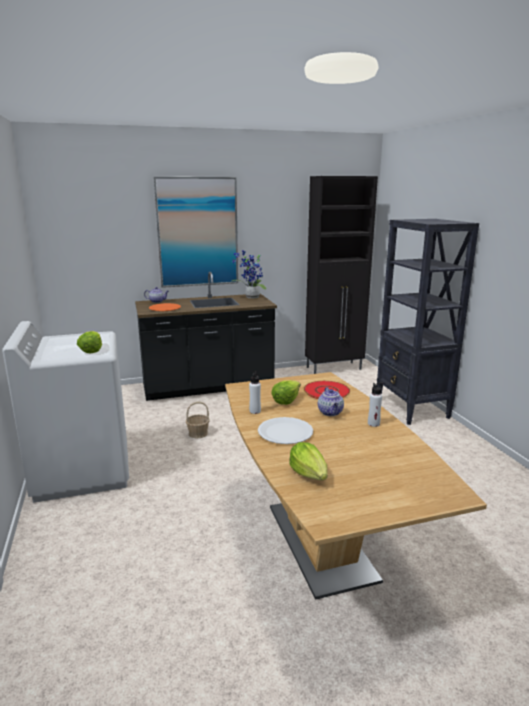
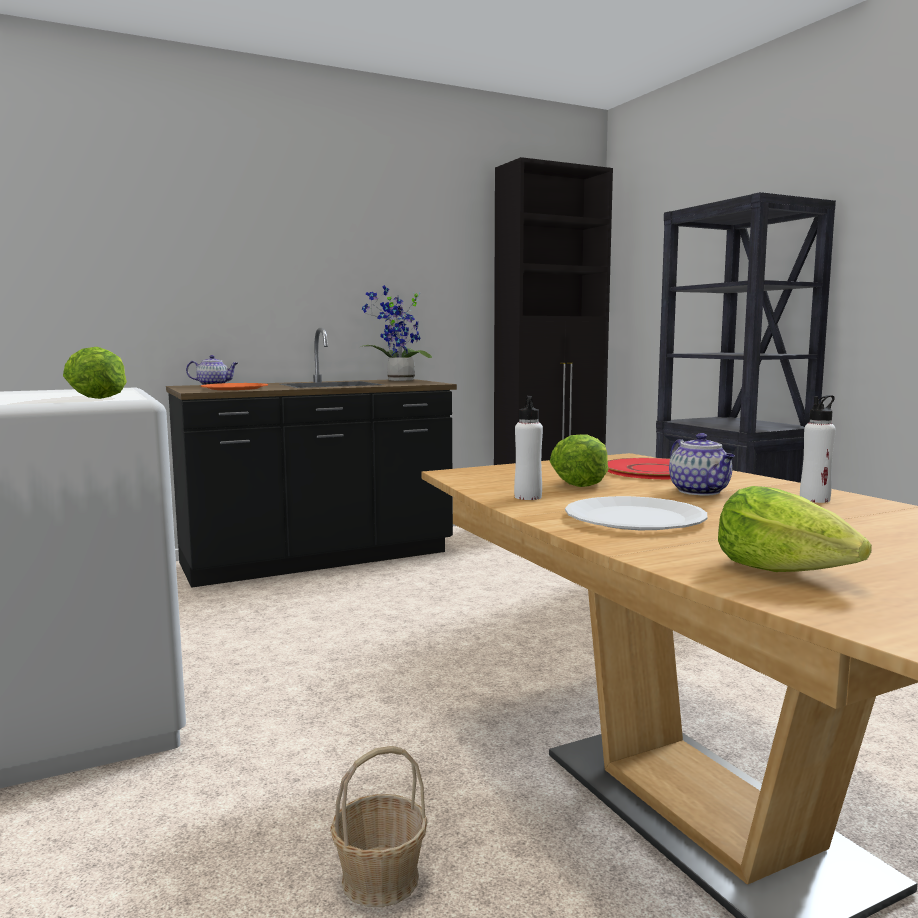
camera: 10 degrees left, 10 degrees down
(198, 232) = (293, 256): picture -> none
(198, 433) = (323, 633): basket -> basket (379, 879)

